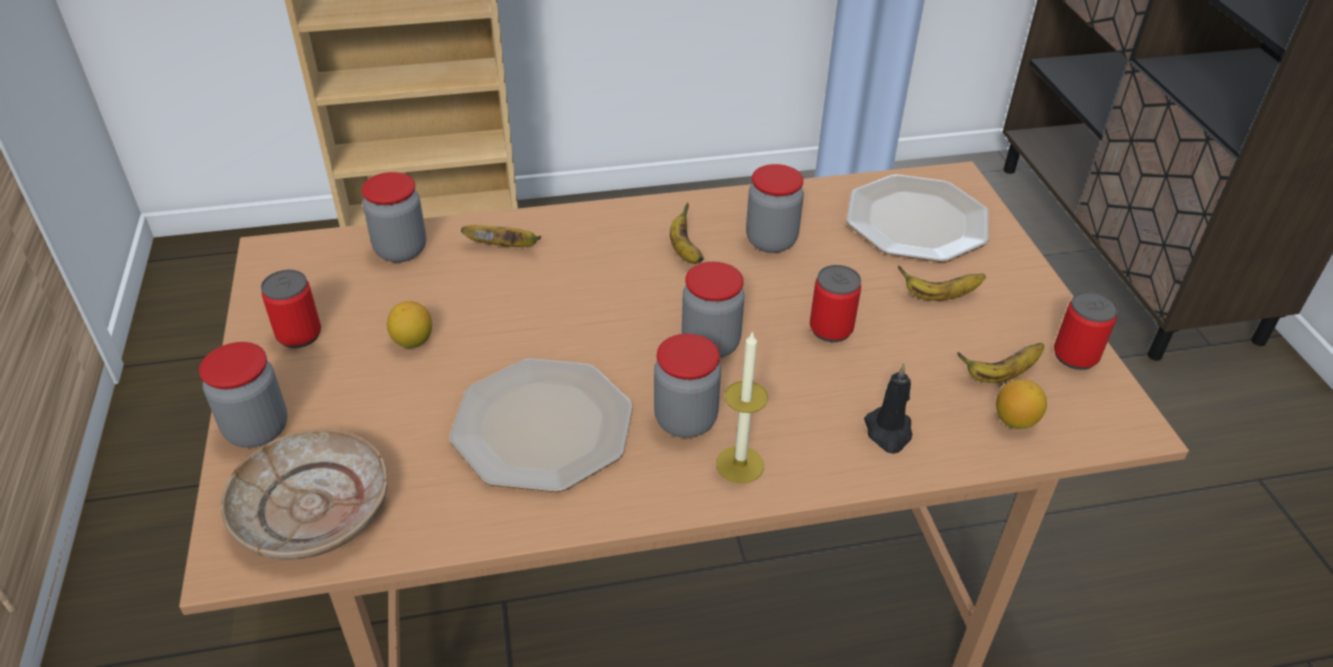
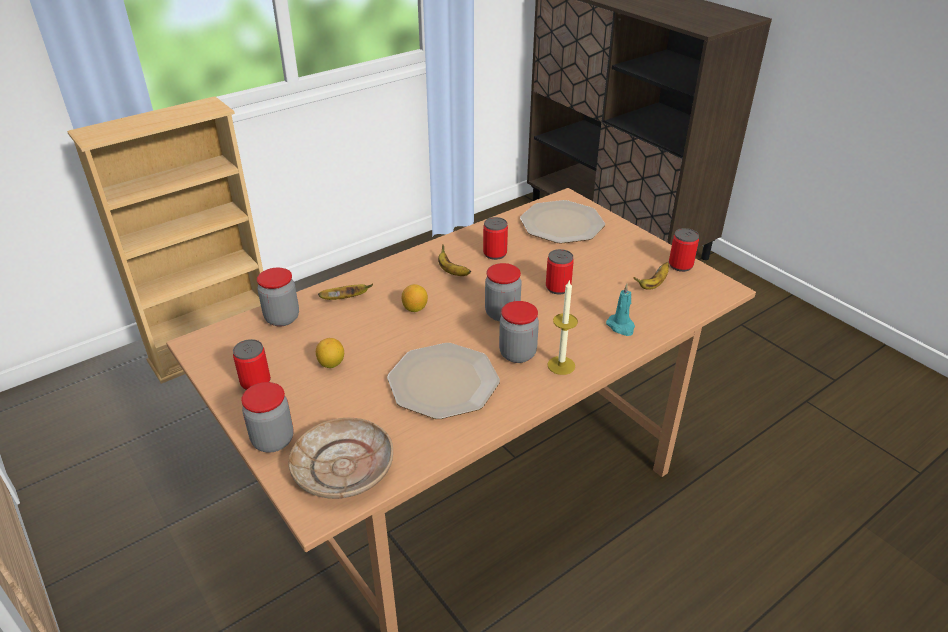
camera: 25 degrees left, 5 degrees down
(771, 241) = (495, 254): jar -> can
(888, 432) = (621, 327): black candle -> turquoise candle
(939, 296) = (599, 256): banana -> none
(1015, 420) = (674, 302): lemon -> lemon (415, 308)

